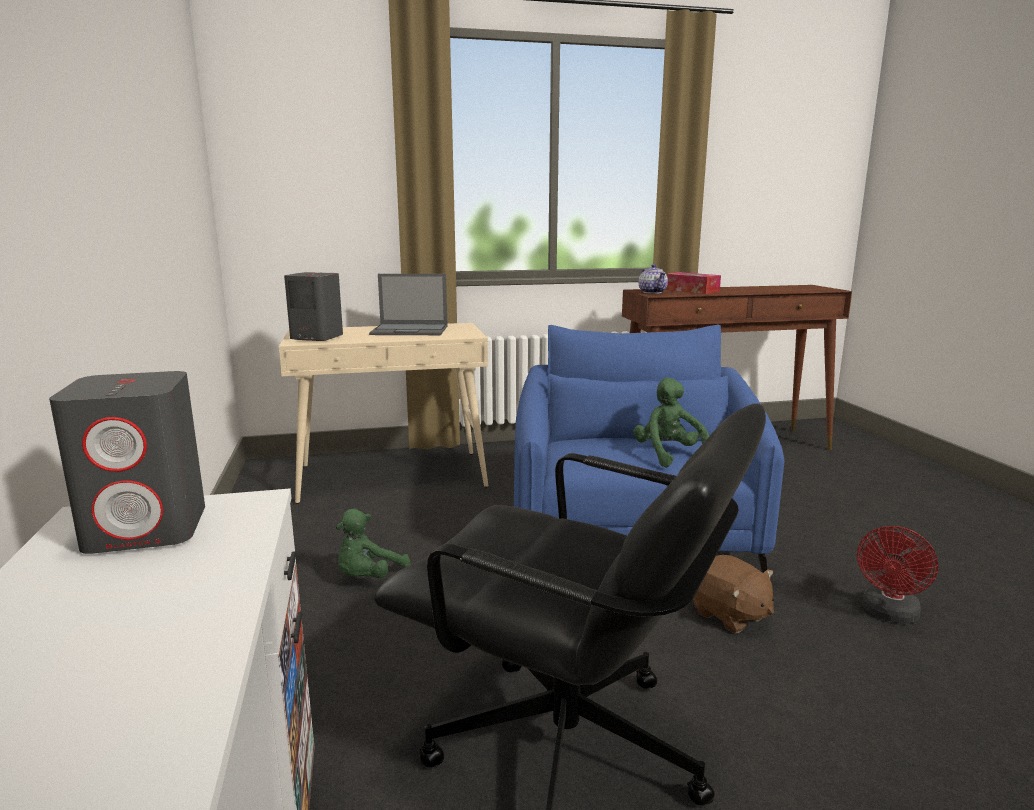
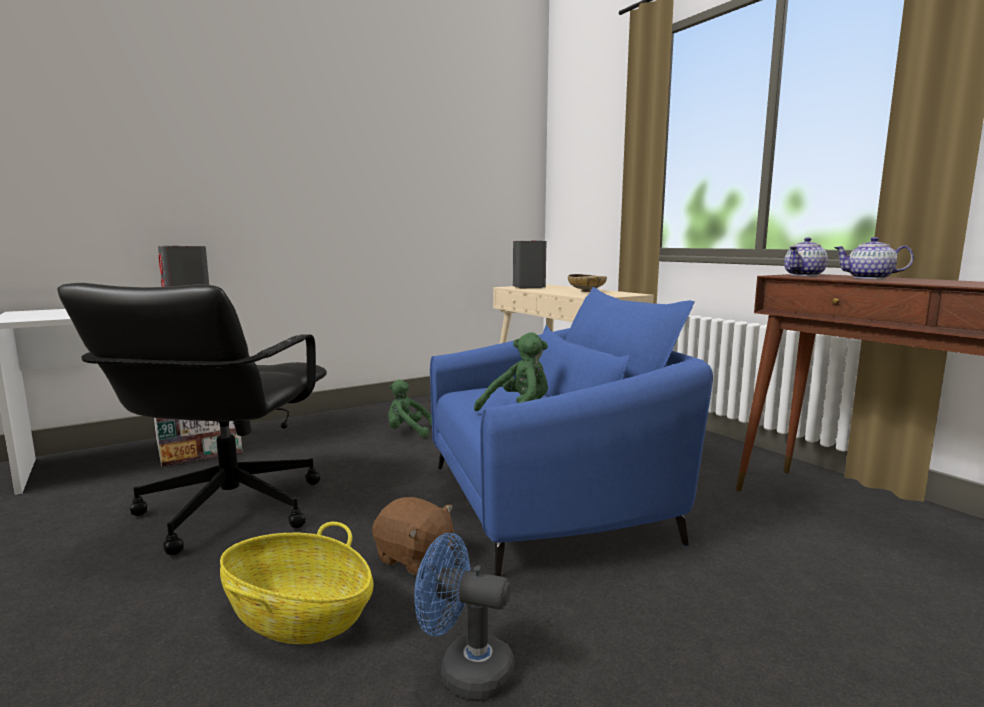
camera: 70 degrees right, 5 degrees down
(411, 330) = (586, 291): laptop -> beige bowl
(691, 291) = (870, 278): tissue box -> teapot
(729, 615) = (414, 558): brown plush toy -> brown plush toy turned 90 degrees counterclockwise
(833, 690) = (298, 616): none -> basket
(889, 614) = (464, 671): red fan -> blue fan

